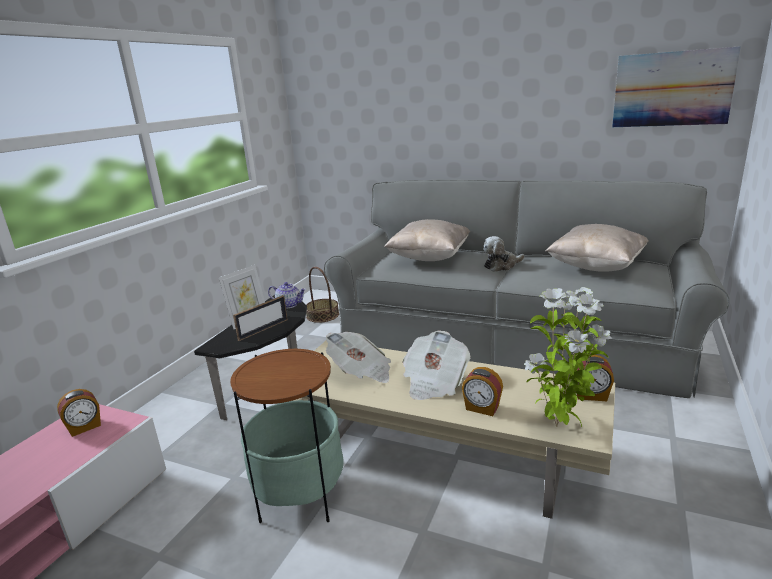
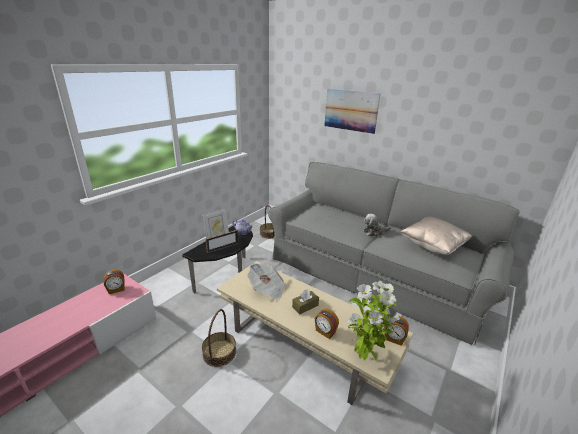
camera: 10 degrees right, 5 degrees up
(301, 496) = (219, 352): side table -> basket
(429, 258) = (332, 217): beige pillow -> none
(434, 382) = (305, 306): newspaper -> brown tissue box
(672, 89) = (511, 139): picture -> picture (350, 110)

